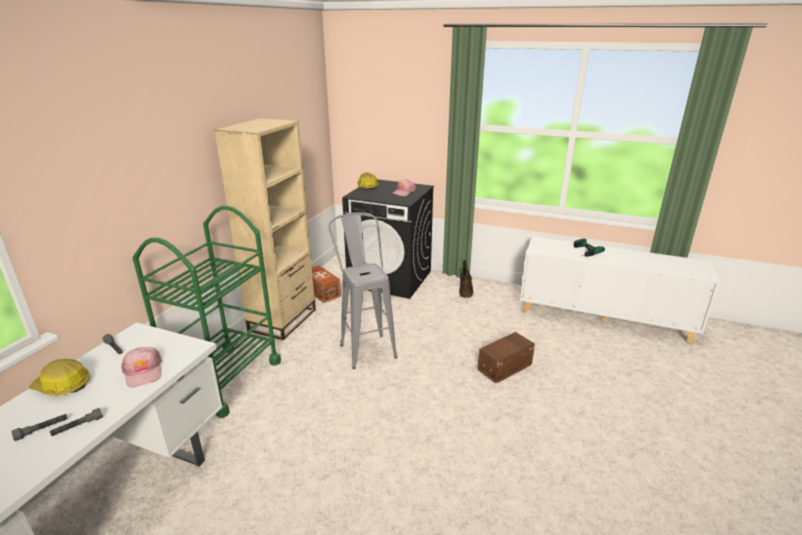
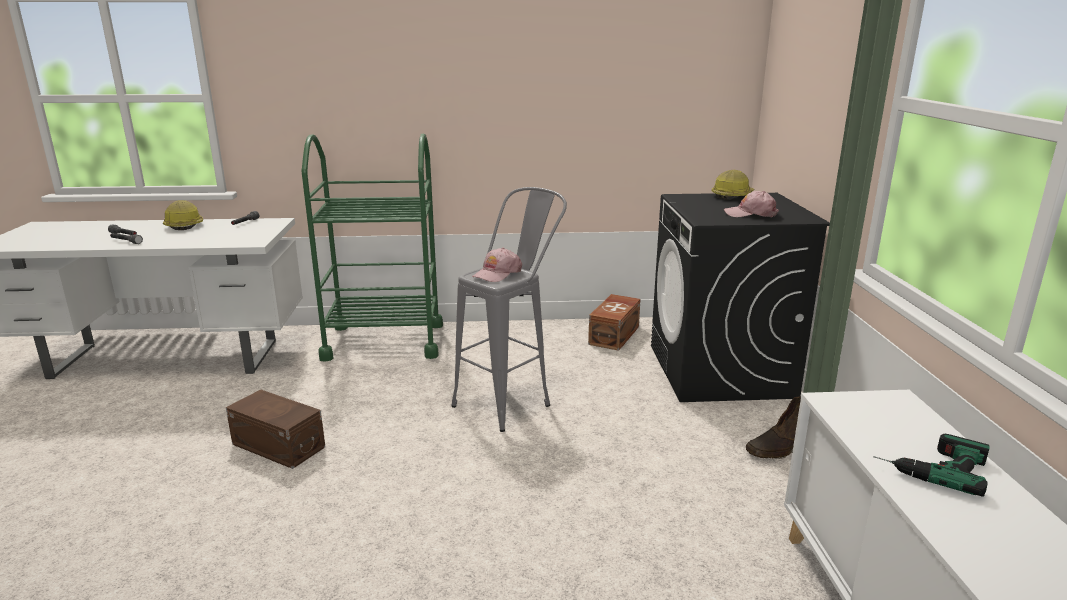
camera: 65 degrees right, 5 degrees down
(143, 371) = (208, 238): pink cap -> pink cap (497, 273)
(283, 320) = (522, 333): beige bookcase -> none
(506, 367) = (561, 550): brown storage box -> brown storage box (278, 446)

